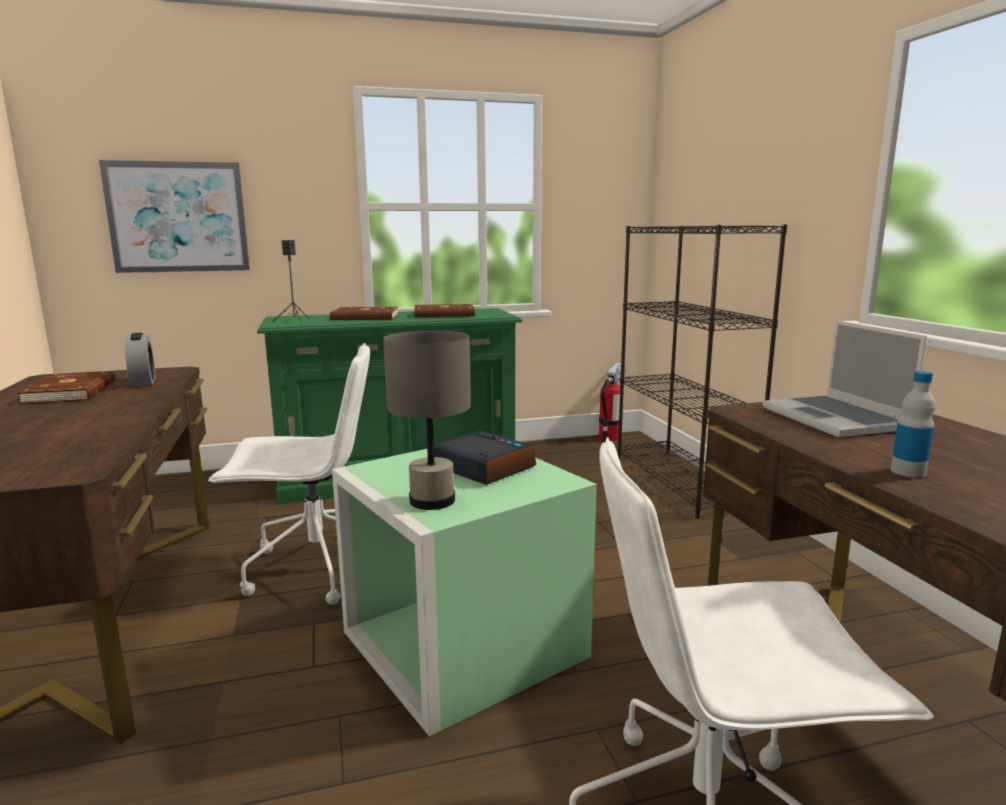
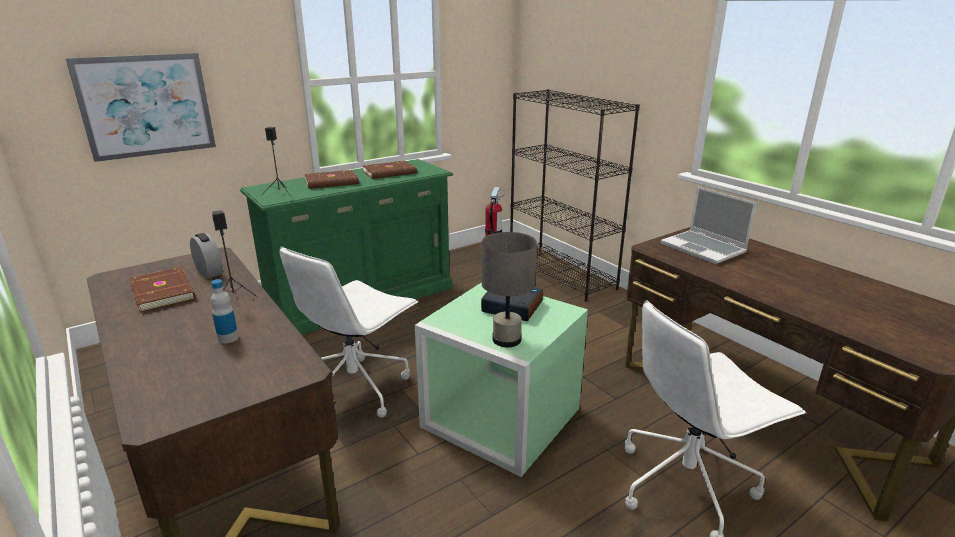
camera: 20 degrees left, 10 degrees up
(130, 402) = (235, 297): none -> black speaker
(311, 569) = (358, 387): white office chair -> white office chair turned 150 degrees clockwise
(908, 472) = (763, 286): bottle -> bottle (228, 338)

